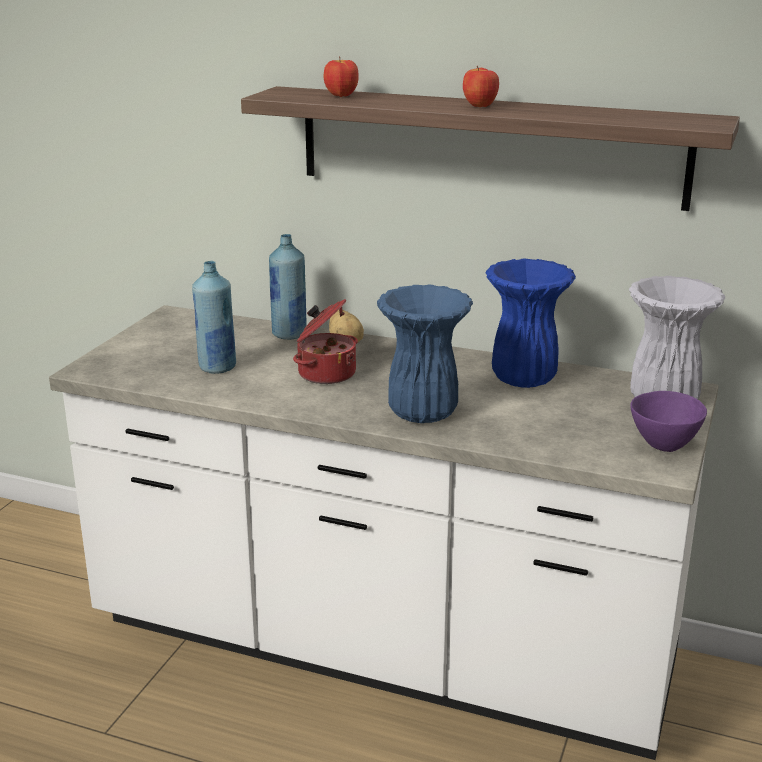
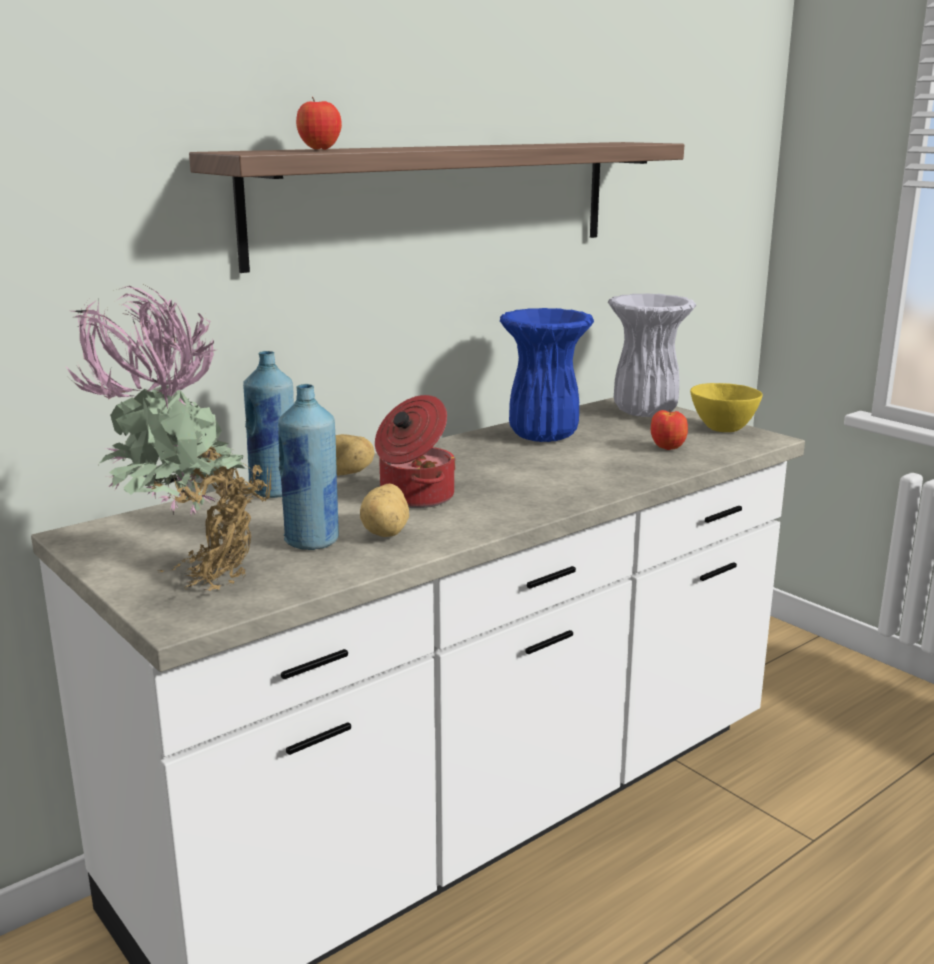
camera: 60 degrees left, 5 degrees down
(140, 354) = (188, 575): none -> potted plant
(253, 382) = (387, 532): none -> potato
(424, 413) = (572, 481): blue vase -> none
(479, 106) = (471, 146): apple -> apple (668, 448)
(663, 444) = (722, 429): purple bowl -> yellow bowl

